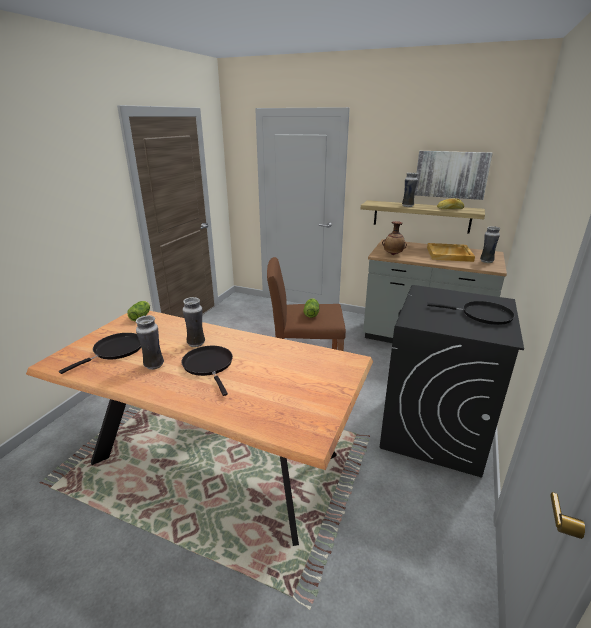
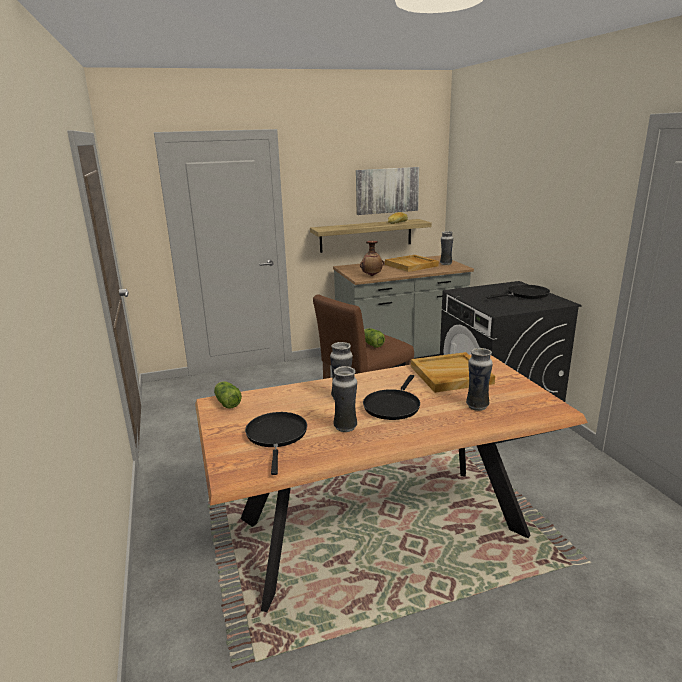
camera: 40 degrees left, 5 degrees down
(209, 365) = (392, 406): black frying pan -> black frying pan turned 90 degrees counterclockwise
(296, 363) = (450, 375): none -> beige tray
(408, 206) = (360, 226): vase -> vase (477, 406)

